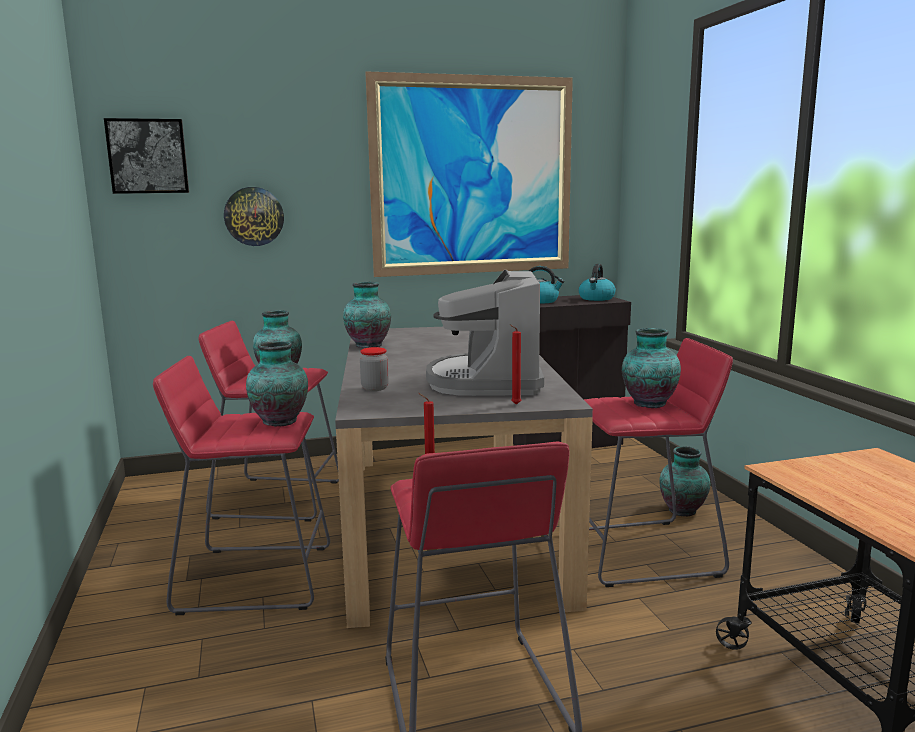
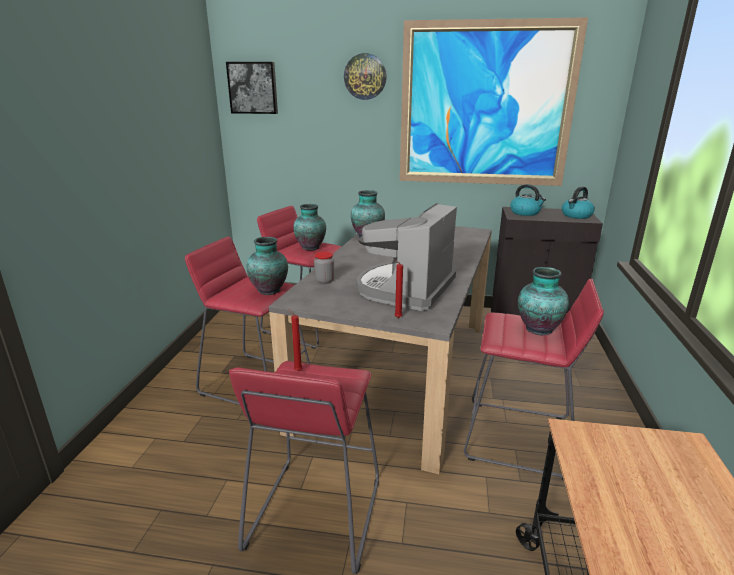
camera: 25 degrees right, 10 degrees up
(254, 216) = (318, 131): wall clock -> wall clock (365, 76)
(683, 510) = (584, 410): vase -> none

